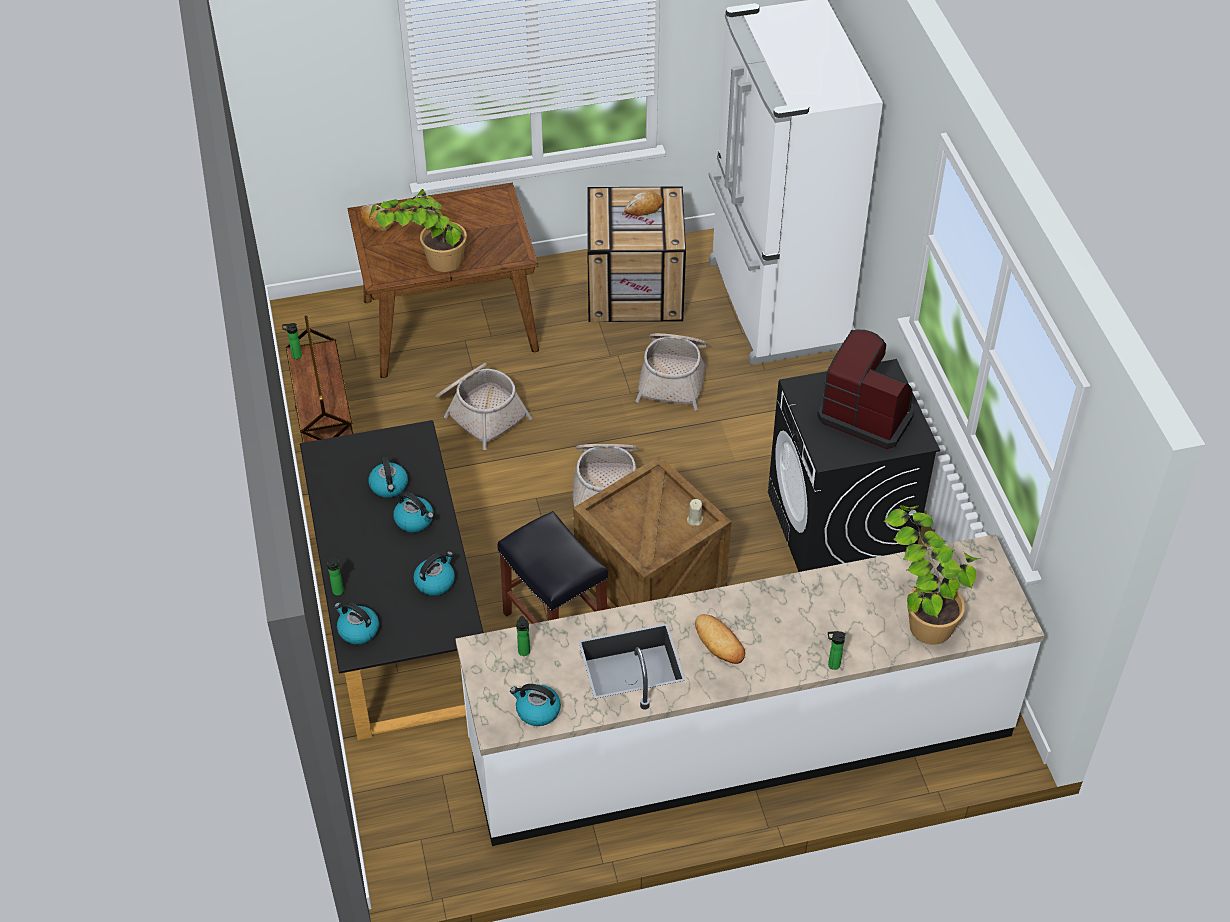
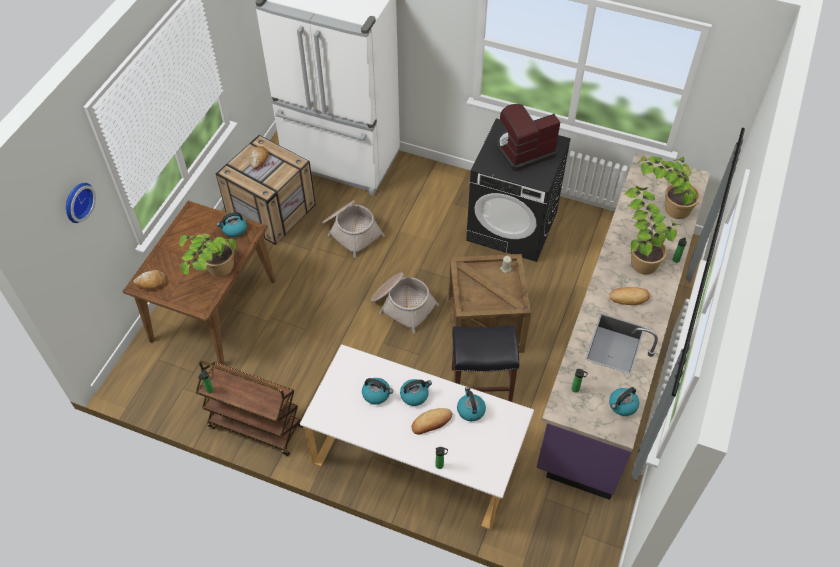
camera: 55 degrees left, 5 degrees up
(335, 65) = (77, 201): none -> wall clock
(358, 630) = (478, 470): kettle -> kettle (234, 229)
(389, 554) = (431, 422): none -> bread
(399, 617) = (416, 458): black desk -> white desk
(480, 411) = (295, 332): basket -> none
(740, 738) = (614, 345): white counter -> purple counter
(809, 620) = (640, 252): none -> potted plant

